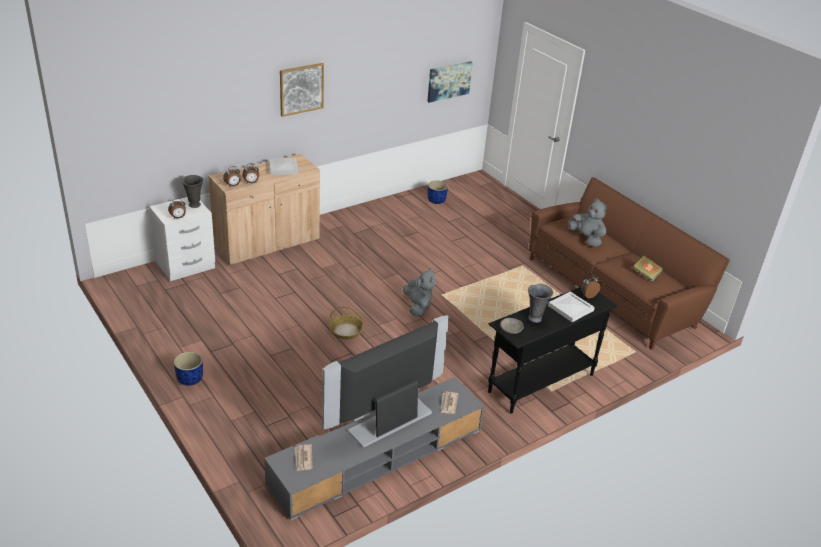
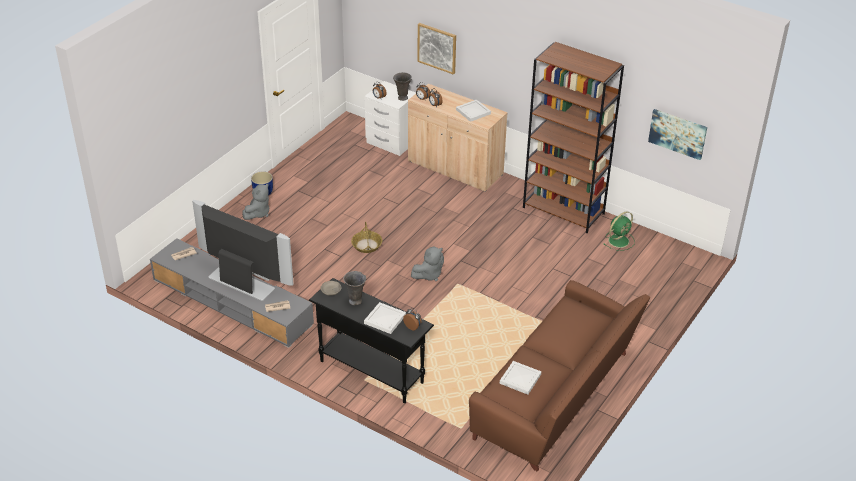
camera: 70 degrees right, 5 degrees up
(301, 89) = (516, 56): picture -> picture (437, 48)
(378, 211) = (564, 210): none -> brown bookcase
(436, 200) = (619, 240): blue planter -> green fan
(586, 238) = (557, 327): grey plush toy -> grey plush toy (258, 213)
(646, 275) = (519, 379): book -> white tray

